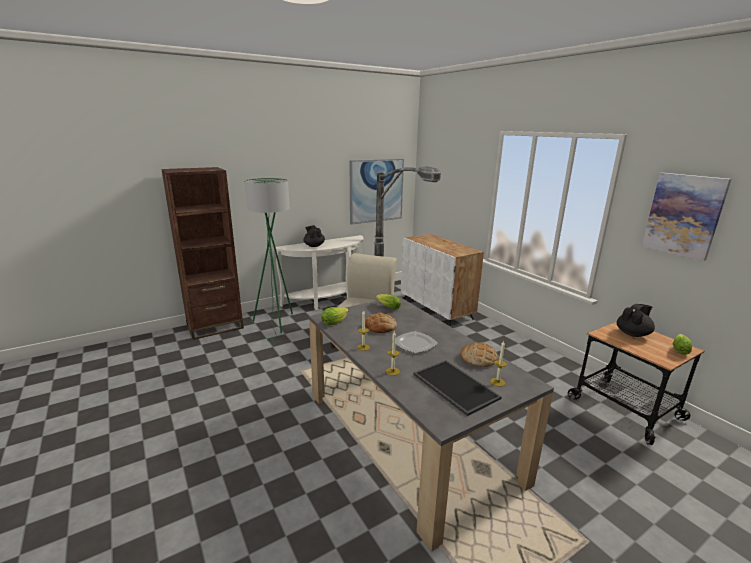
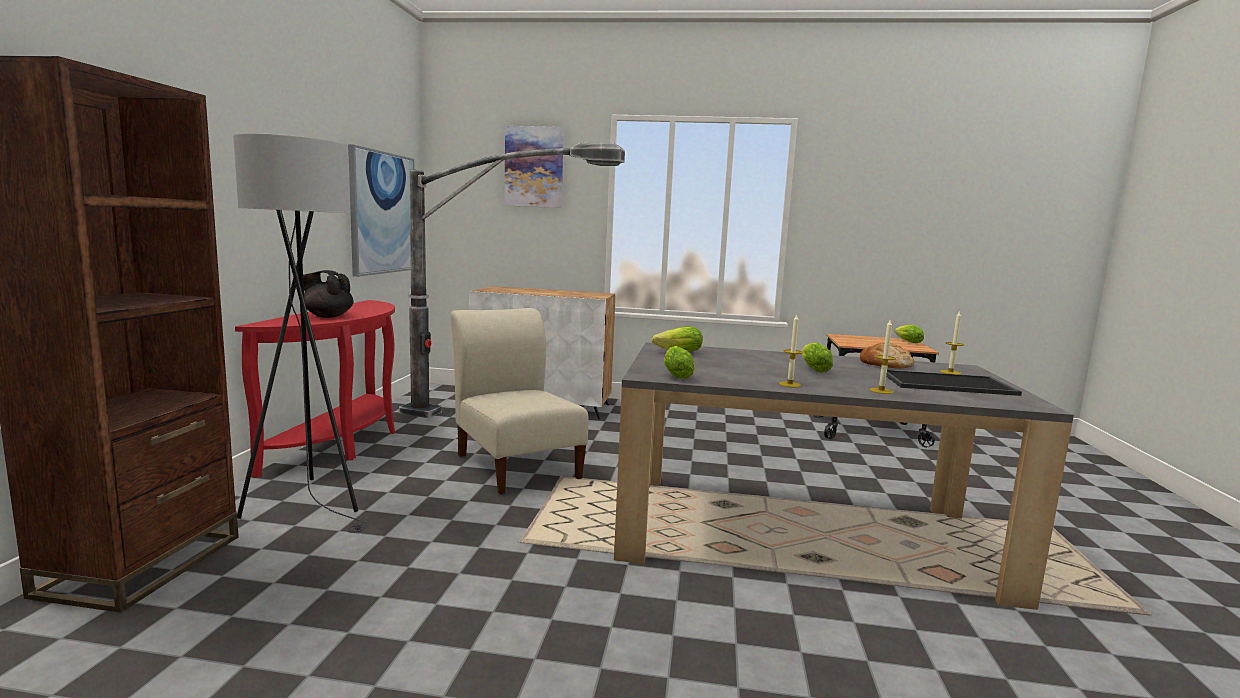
camera: 50 degrees left, 10 degrees down
(277, 324) = (312, 503): green floor lamp -> grey floor lamp
(327, 301) = (344, 443): white console table -> red console table
(380, 326) = (735, 366): bread -> none
(414, 343) = (813, 369): plate -> lettuce
(633, 334) = (861, 339): black teapot -> none
(683, 215) = (870, 203): picture -> picture (534, 167)

